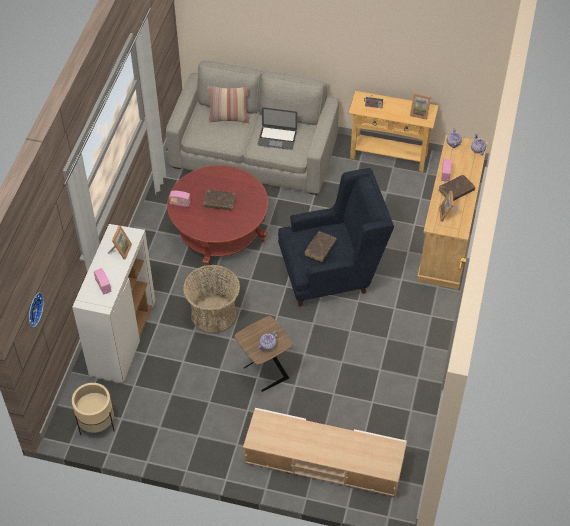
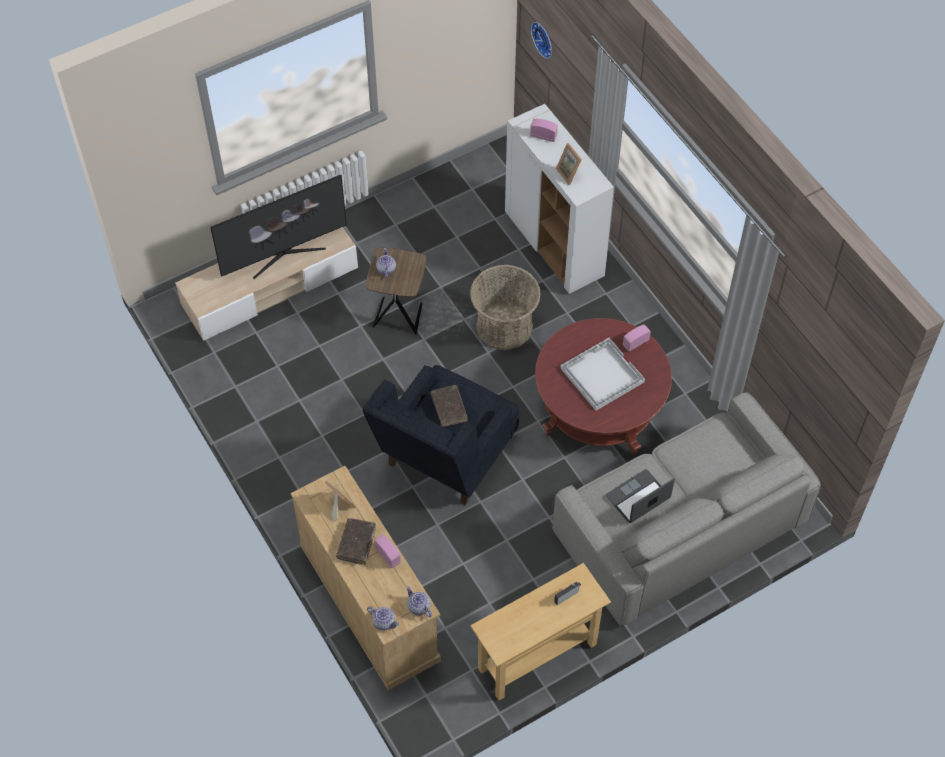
camera: 135 degrees right, 5 degrees up
(97, 424) = (485, 170): beige planter -> none
(219, 202) = (601, 375): brown book -> white tray
(229, 118) = (717, 478): pillow -> none
(306, 440) = (284, 254): none -> television
(419, 113) = (505, 633): picture frame -> none

